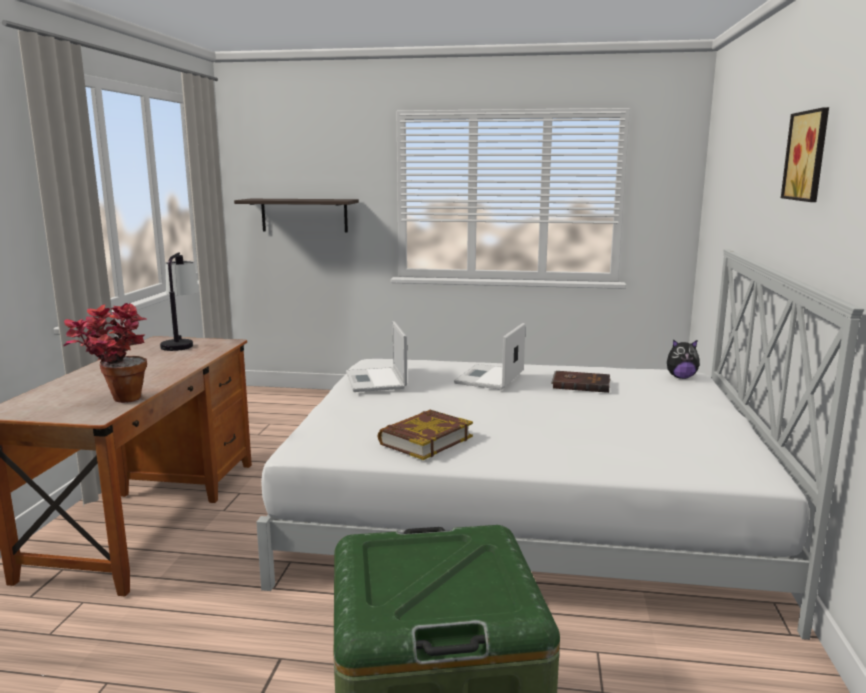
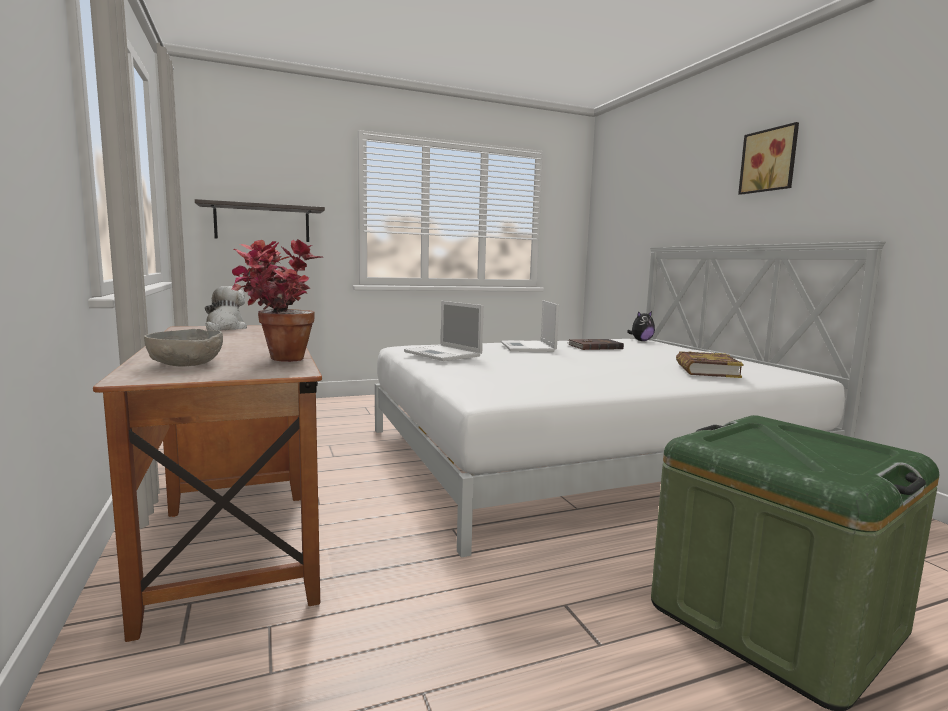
camera: 30 degrees left, 5 degrees down
(57, 397) = (186, 364): none -> grey bowl
(181, 343) = (224, 328): table lamp -> plush toy
(425, 440) = (575, 381): book -> book (706, 370)

